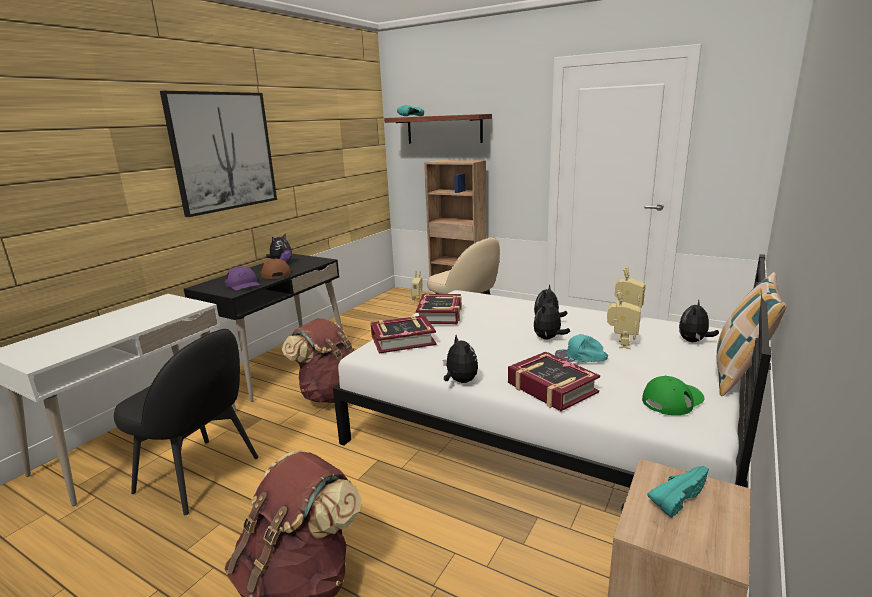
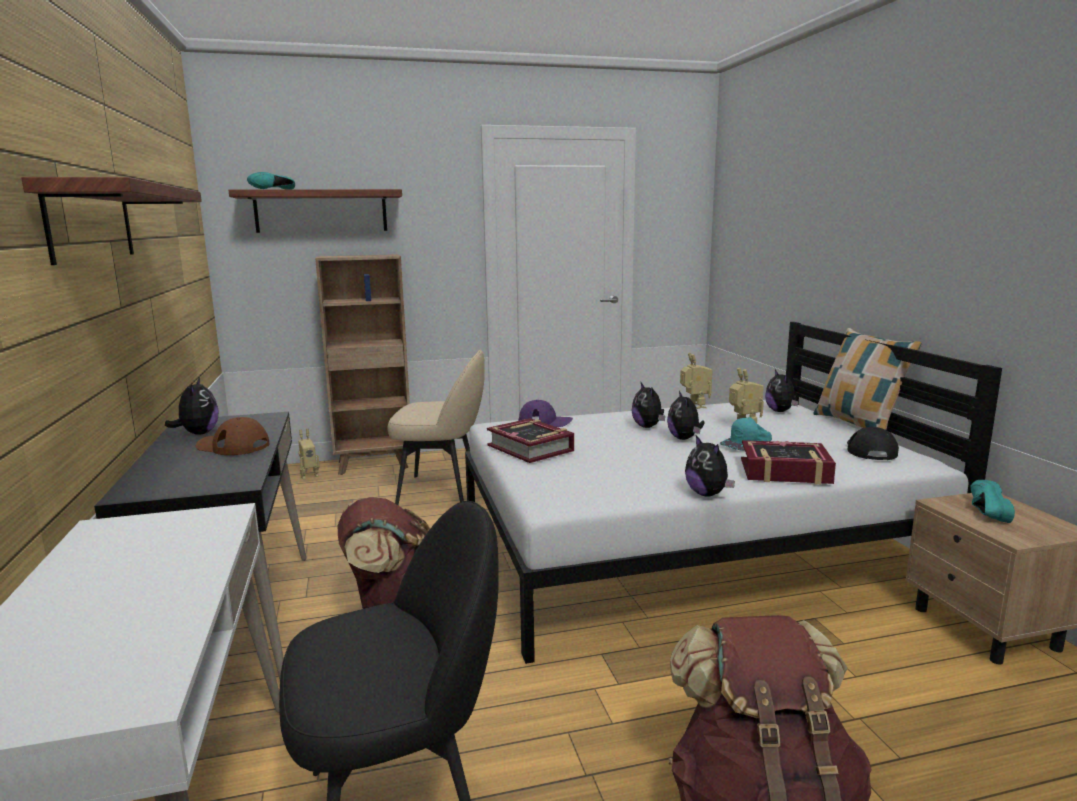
camera: 45 degrees left, 5 degrees down
(223, 151) = (91, 222): picture -> shelf
(243, 284) = (220, 470): purple cap -> purple cap (545, 422)
(403, 340) = (556, 481): book -> none
(460, 381) = (707, 494): plush toy -> plush toy turned 135 degrees counterclockwise
(672, 400) = (870, 450): green cap -> black cap

